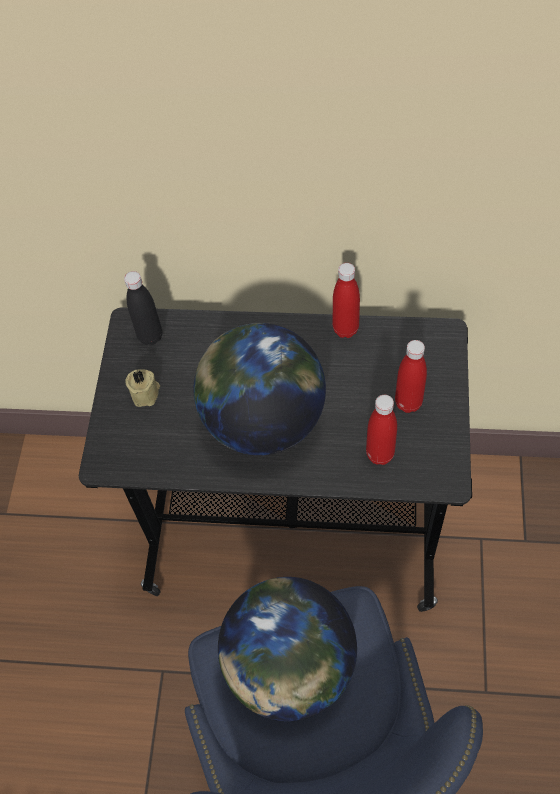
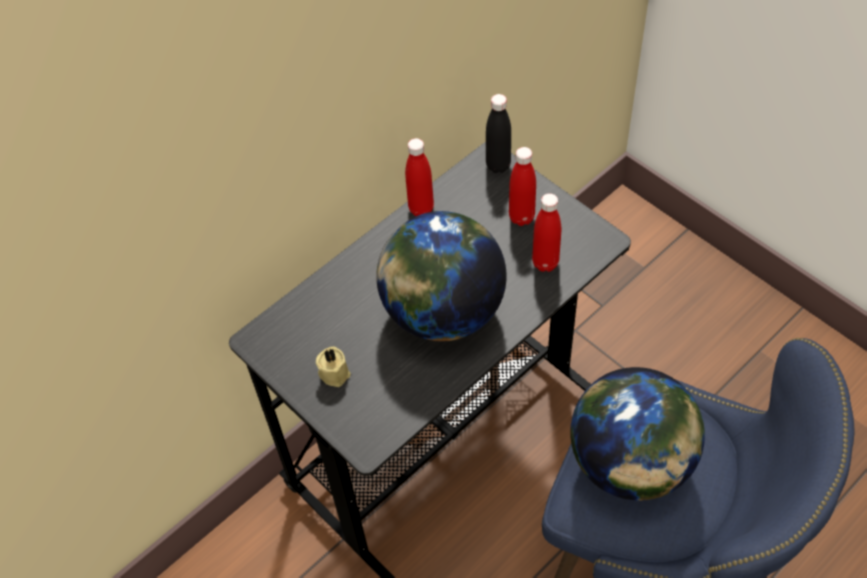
camera: 50 degrees left, 5 degrees down
(150, 336) = (284, 334): black bottle -> black bottle (498, 165)

